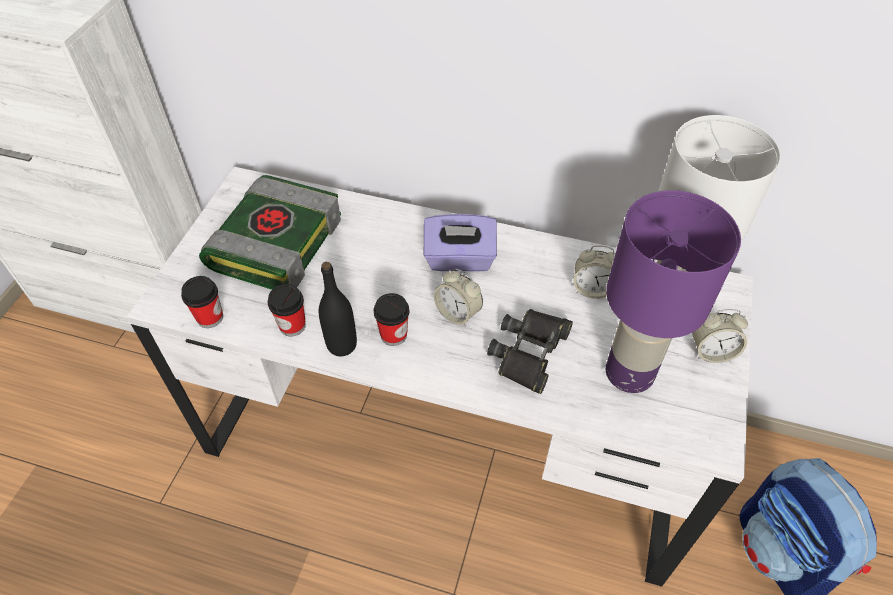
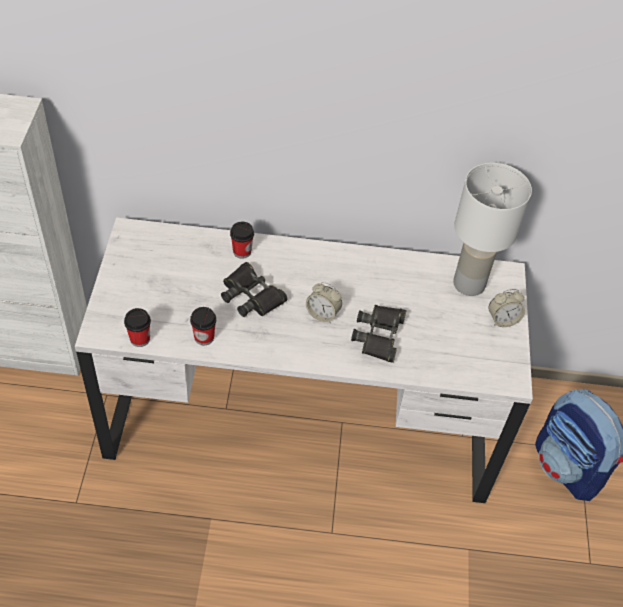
camera: 15 degrees left, 0 degrees up
(275, 241) = (170, 275): book -> none
(342, 345) = (245, 347): black bottle -> none
(370, 278) = (251, 296): none -> black binoculars
(393, 335) = (280, 335): cup -> cup (242, 251)
(459, 259) = (314, 274): purple tissue box -> none
(592, 289) = (414, 285): alarm clock -> none
(631, 373) = (451, 341): purple table lamp -> none

